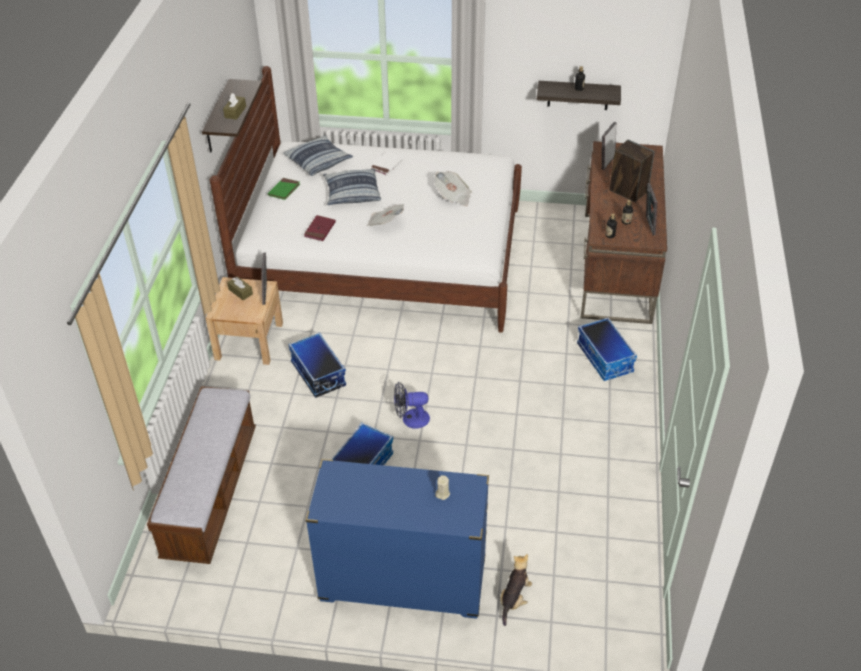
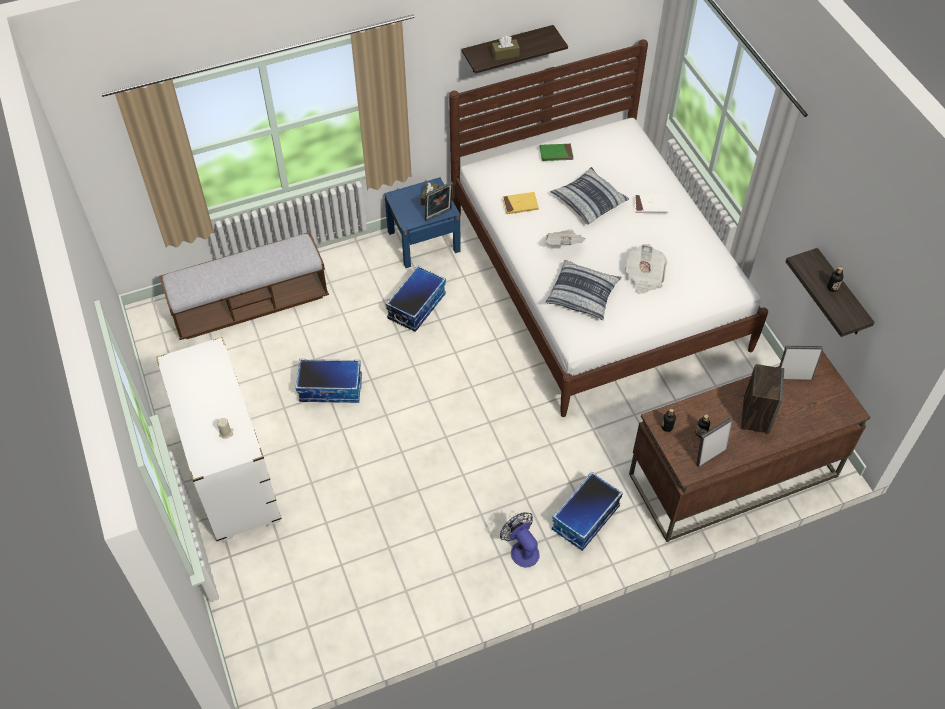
camera: 60 degrees right, 10 degrees up
(249, 341) = (423, 241): beige nightstand -> blue nightstand
(318, 161) = (617, 155): pillow -> pillow (582, 295)
(320, 229) = (520, 204): red book -> yellow book
(402, 581) = (231, 473): blue dresser -> white dresser
(410, 419) = (406, 397): fan -> fan (521, 549)
(514, 598) = (253, 562): plush toy -> none

